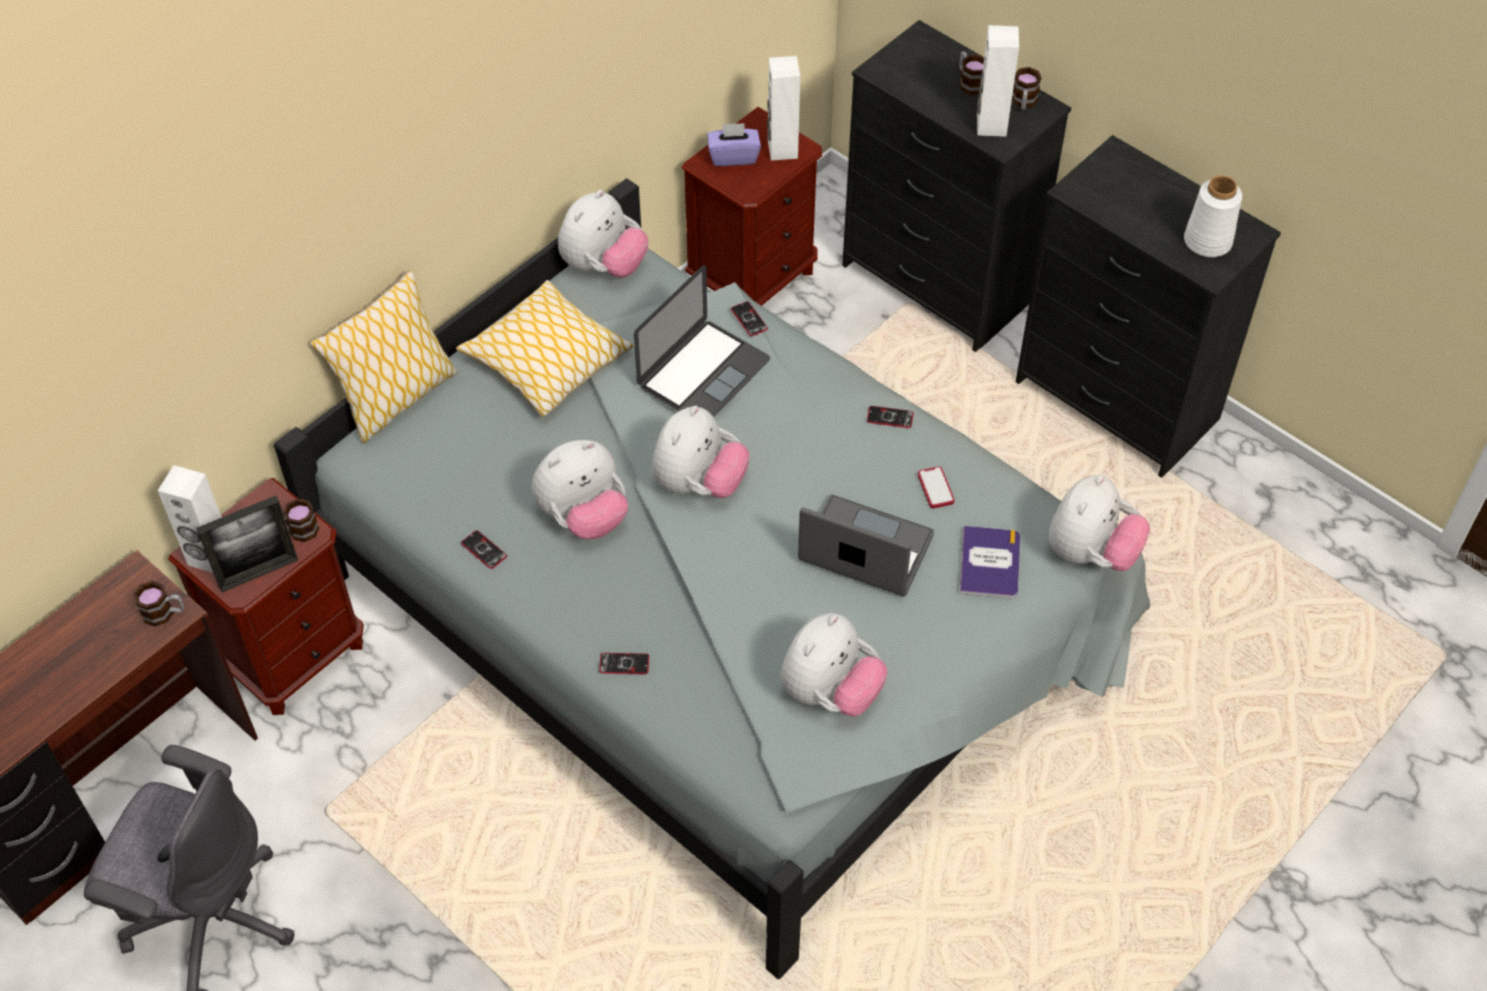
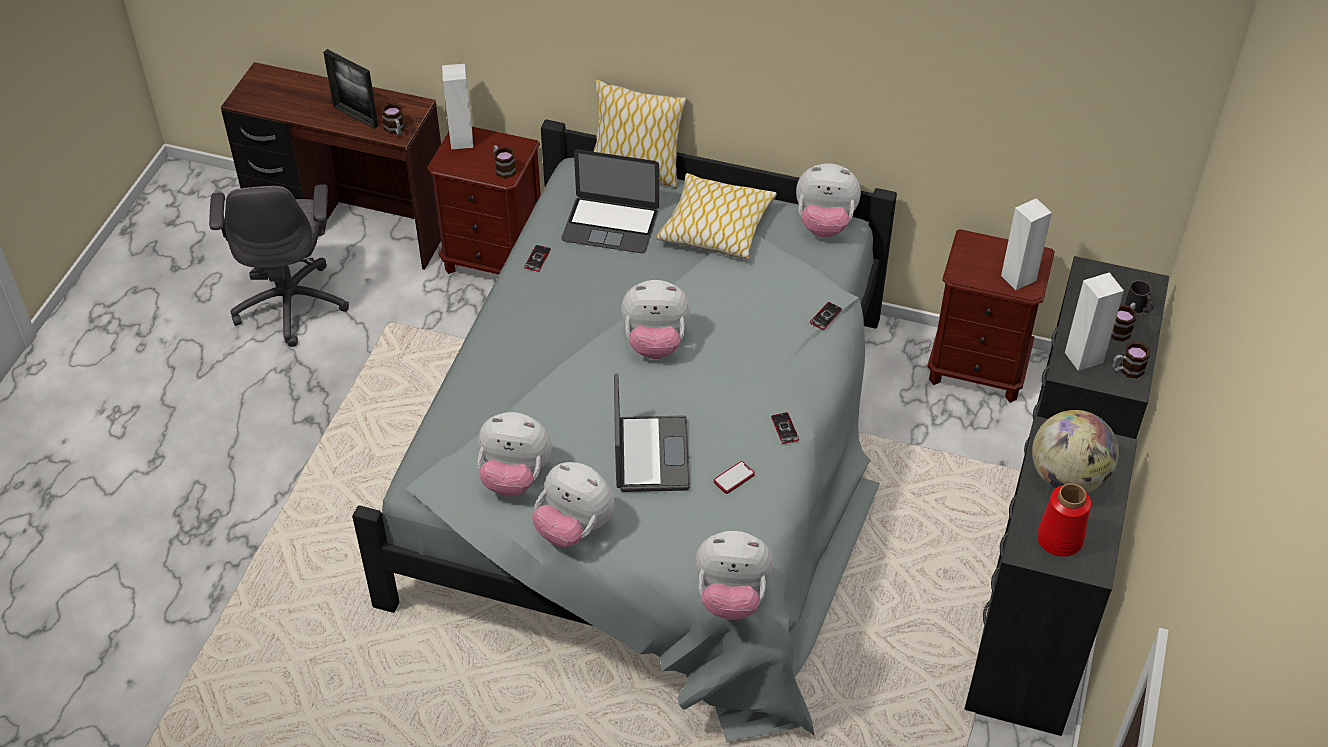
camera: 65 degrees right, 5 degrees down
(258, 573) = (461, 165): picture frame -> picture frame (355, 116)
(583, 516) = (593, 296): plush toy -> plush toy (574, 528)
(624, 664) = (484, 362): phone -> none
(703, 372) = (756, 309): laptop -> laptop (610, 225)
(733, 156) = (987, 253): purple tissue box -> none
(949, 58) = (1138, 308): none -> black mug
(990, 563) = (682, 534): book -> none
(1136, 203) = (1068, 478): none -> globe
(1207, 242) = (1058, 539): white vase -> red vase

